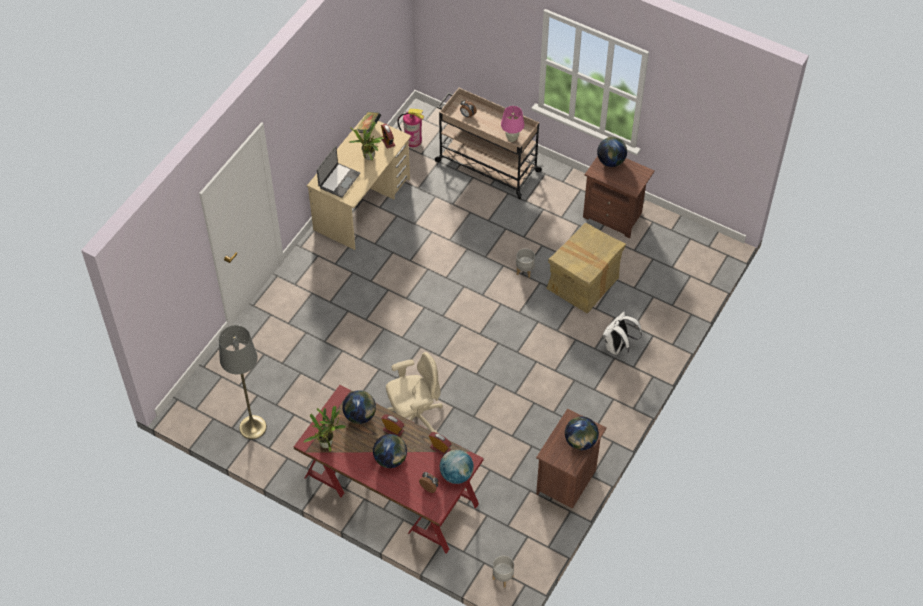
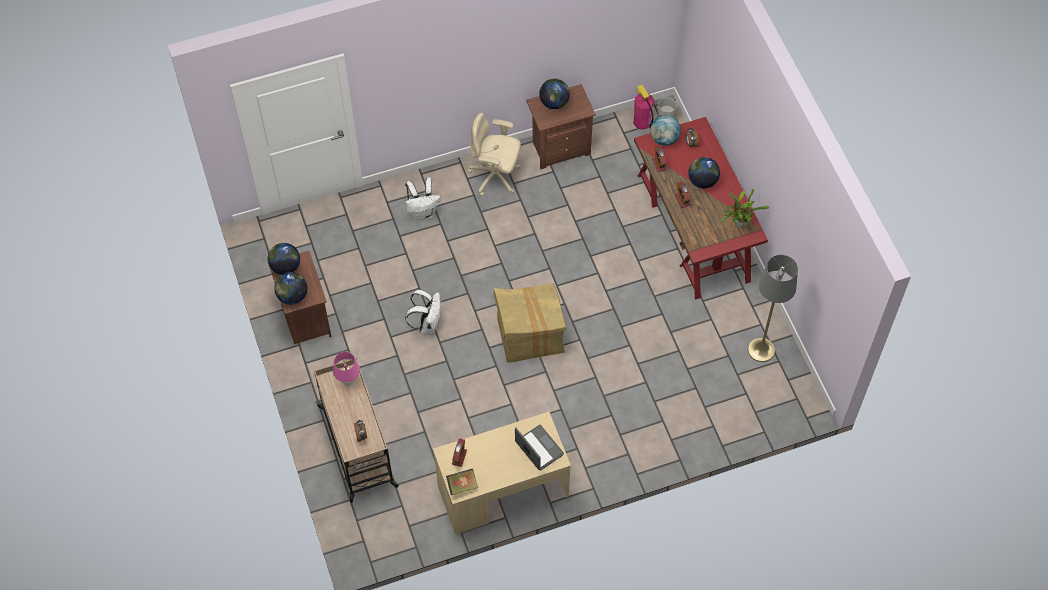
camera: 140 degrees left, 5 degrees up
(338, 180) = (538, 448): laptop -> laptop turned 75 degrees clockwise
(360, 415) = (698, 227): globe -> globe (285, 267)
(368, 158) = (492, 452): potted plant -> none
(413, 140) = (395, 526): fire extinguisher -> fire extinguisher (642, 122)
(414, 418) = (628, 268): beige office chair -> beige office chair (495, 177)
(525, 271) = (427, 324): grey planter -> white backpack
(583, 283) = (393, 280): cardboard box -> cardboard box (529, 335)

